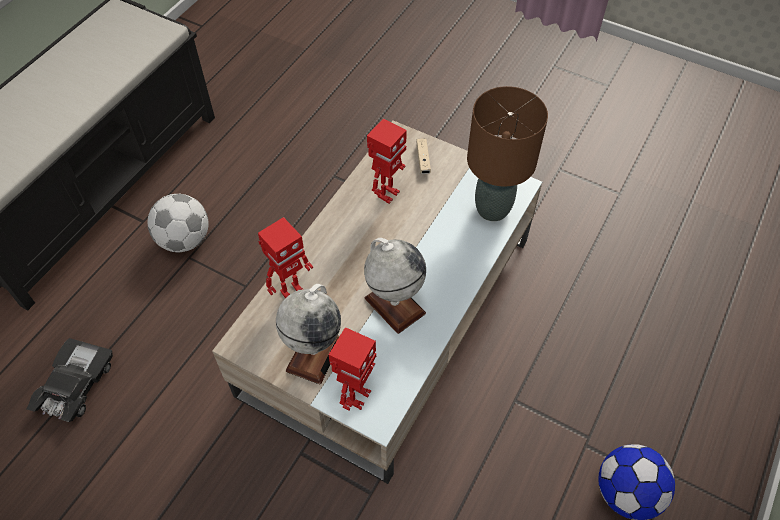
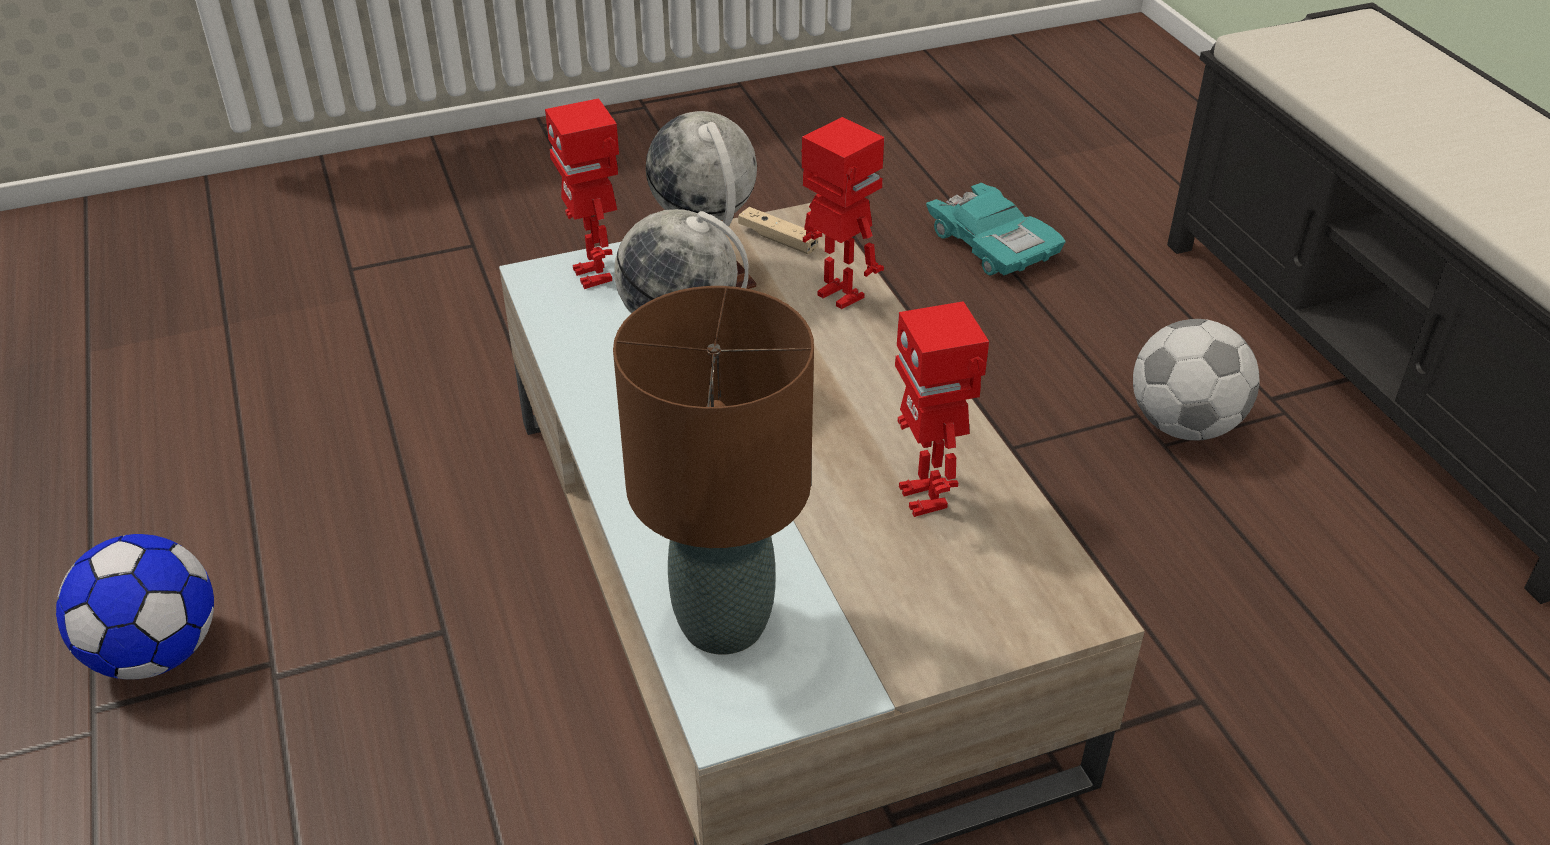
camera: 130 degrees right, 15 degrees down
(75, 385) = (992, 244): black toy car -> turquoise toy car
(291, 291) = (838, 296): toy robot -> toy robot turned 135 degrees clockwise
(423, 160) = (968, 603): beige game controller -> beige game controller (777, 239)

